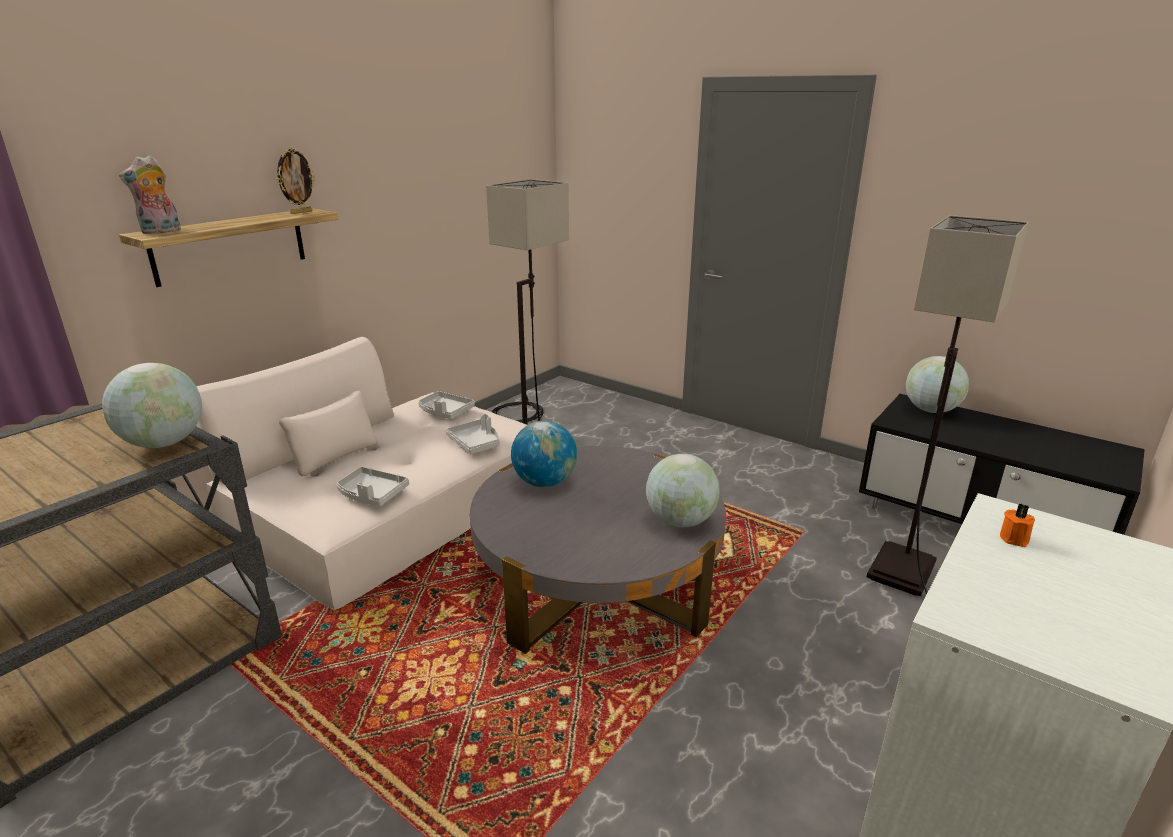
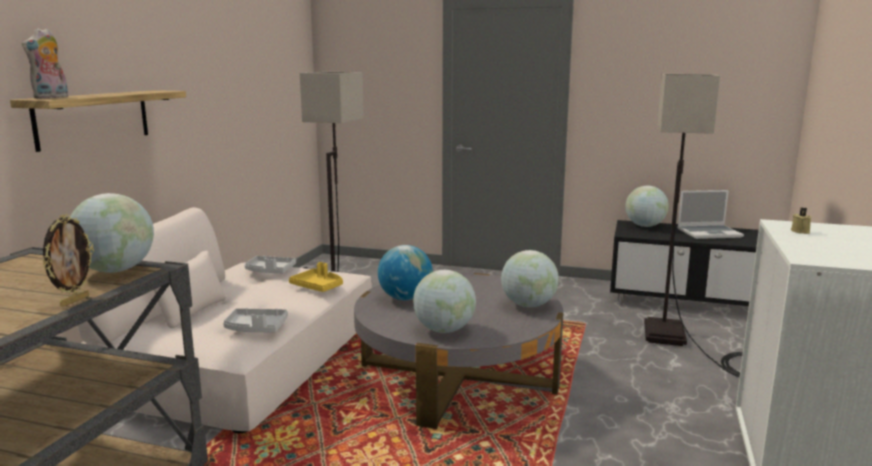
camera: 20 degrees left, 10 degrees down
(301, 212) = (152, 91): picture frame -> picture frame (74, 301)
(476, 443) = (318, 287): grey tray -> yellow tray
(549, 543) = (444, 330): none -> globe
(1015, 538) = (801, 231): orange candle -> beige candle
(1020, 437) = (709, 233): none -> laptop

